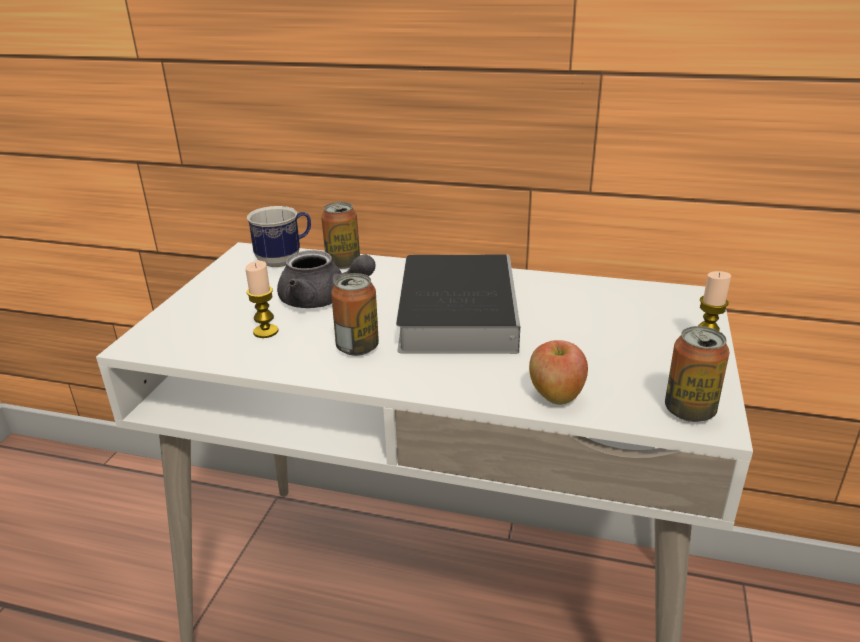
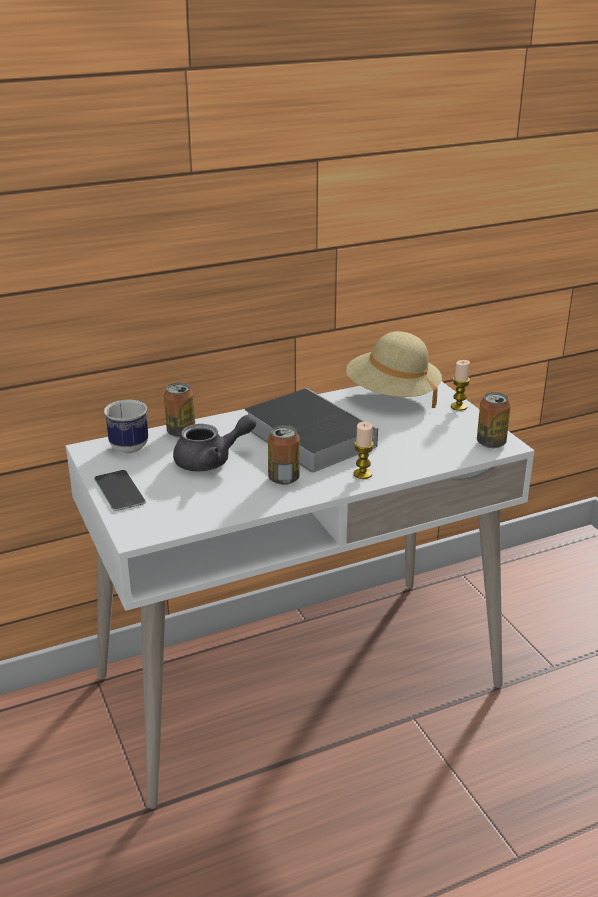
camera: 40 degrees left, 0 degrees up
(202, 297) = (119, 490): none -> phone
(266, 331) = (209, 493): candle -> candle (362, 474)
(555, 396) = (425, 461): apple -> none
(629, 300) = (392, 395): none -> beige hat

